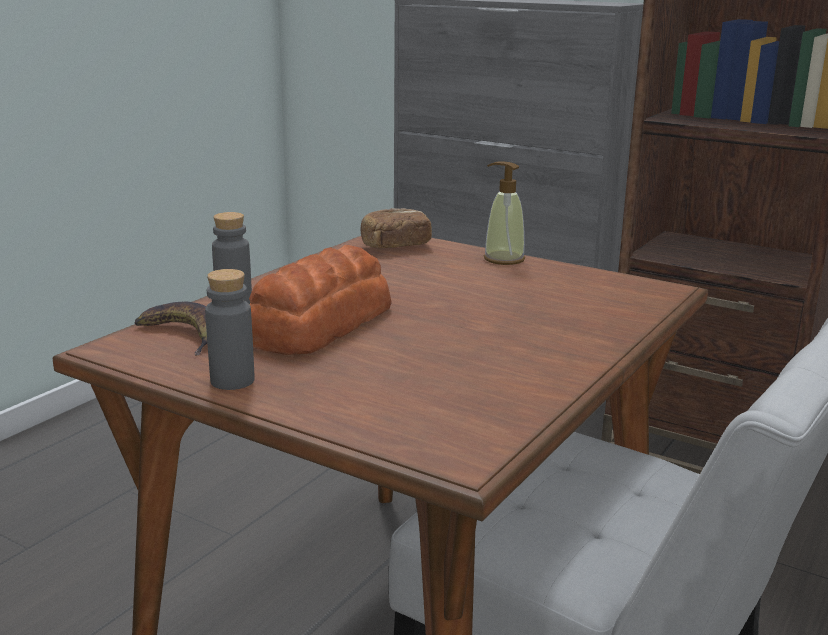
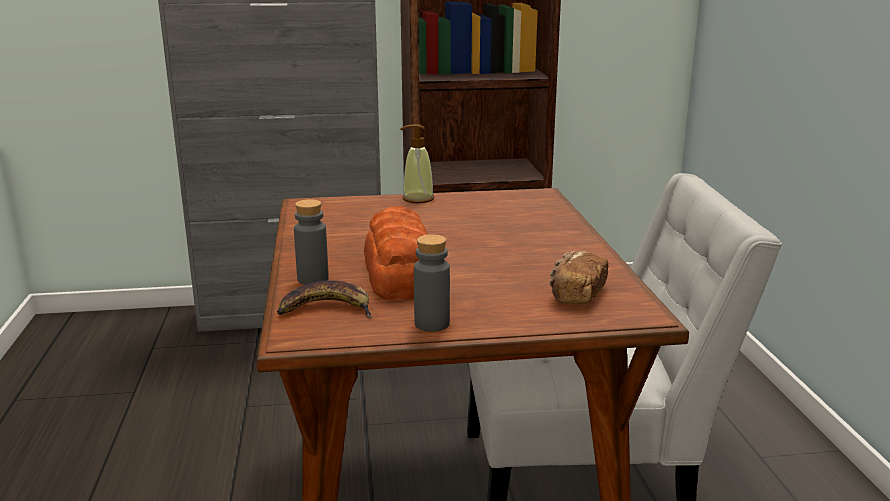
camera: 40 degrees left, 0 degrees up
(395, 245) = (328, 208): bread -> bread (576, 294)

